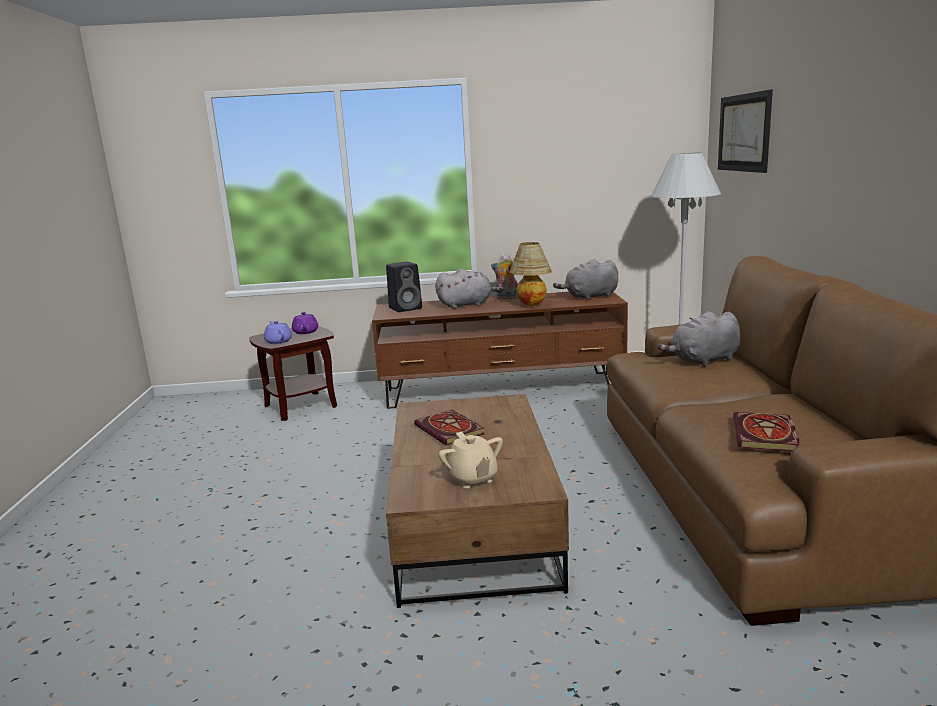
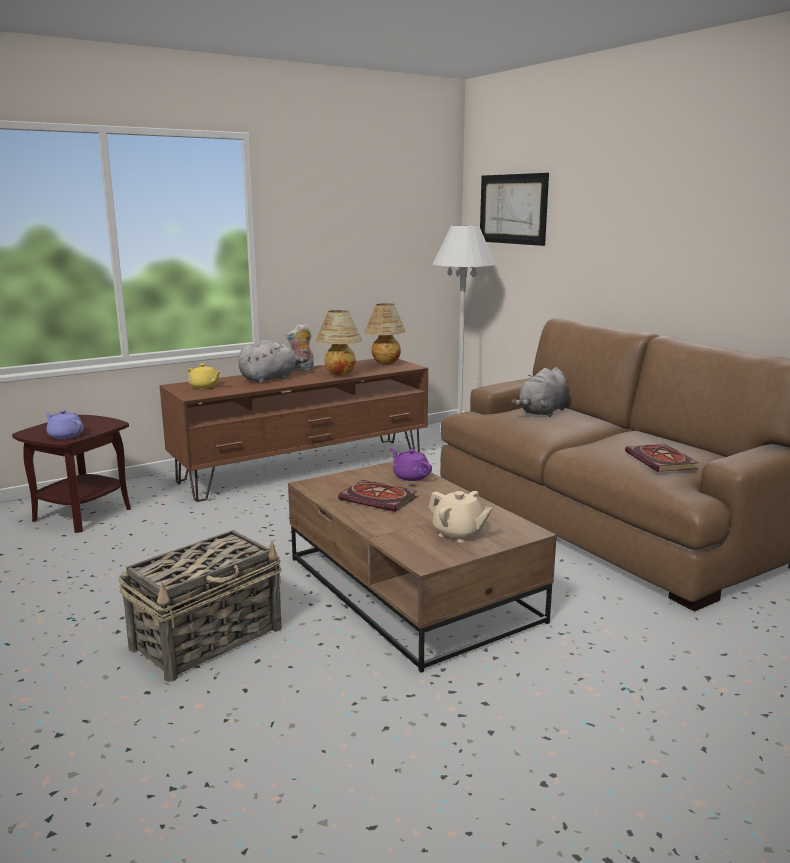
camera: 30 degrees left, 0 degrees up
(276, 528) = (209, 638): none -> basket
(305, 332) = (85, 422): purple teapot -> purple teapot (410, 476)
(406, 308) = (204, 386): black speaker -> yellow teapot
(589, 297) = (385, 364): grey plush toy -> table lamp

